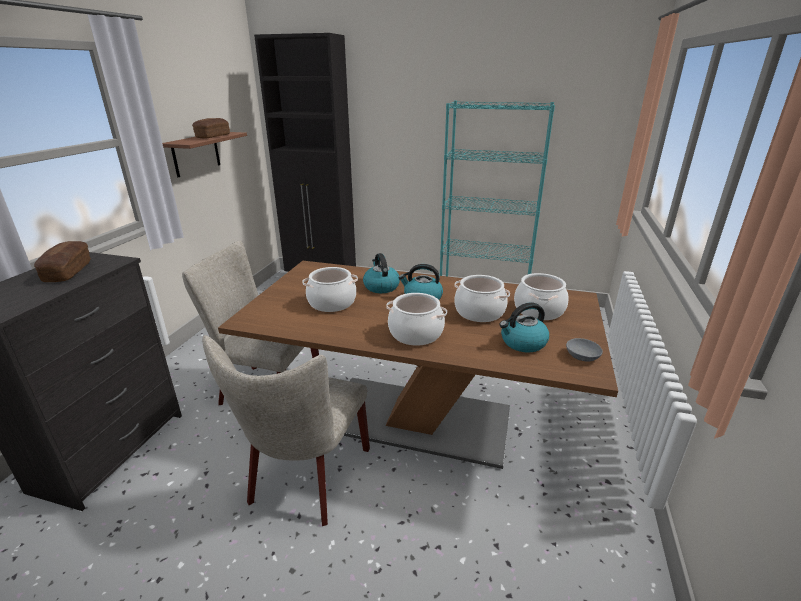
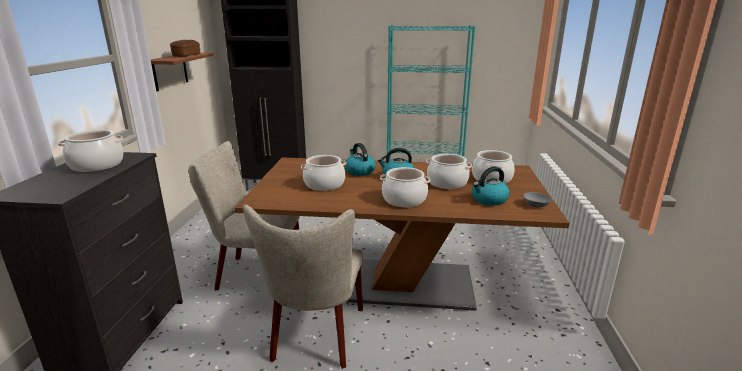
camera: 10 degrees left, 5 degrees down
(68, 272) = (96, 165): bread -> cooking pot

